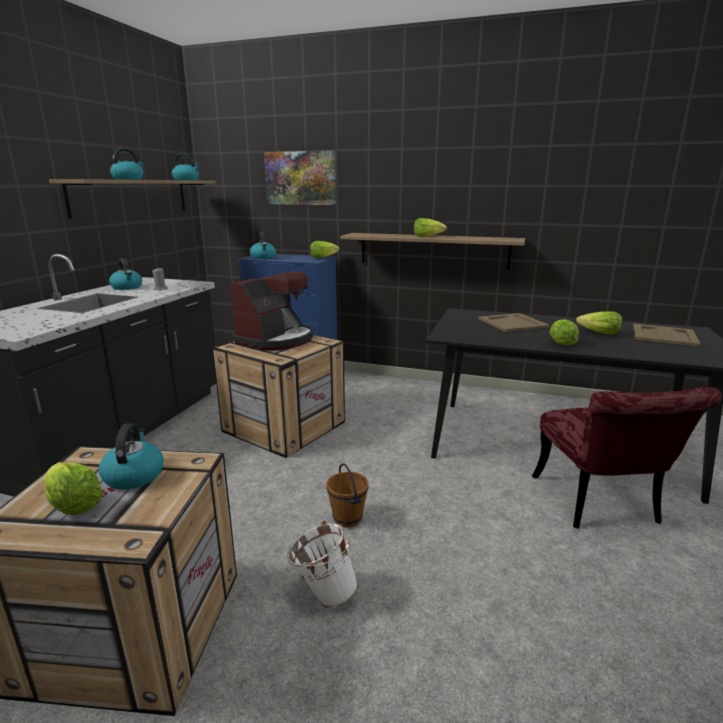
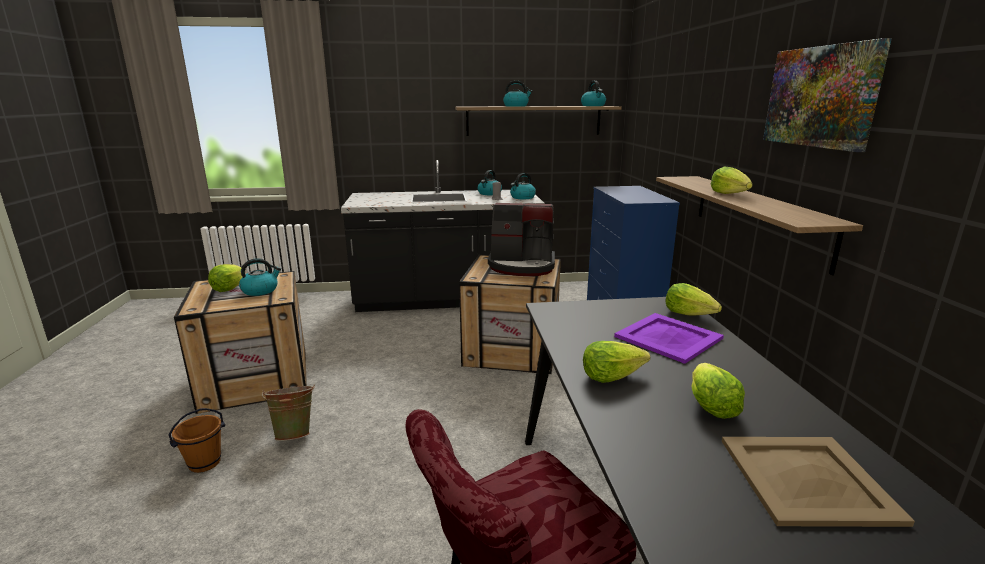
camera: 65 degrees right, 0 degrees up
(263, 257) = (613, 189): kettle -> kettle (522, 197)
(300, 178) = (675, 106): picture -> picture (821, 97)
(323, 257) = (660, 200): lettuce -> lettuce (689, 314)
(323, 594) = (295, 433): white bucket -> green bucket
(347, 518) = (389, 419): brown bucket -> brown bucket (204, 463)
(512, 323) = (669, 337): beige tray -> purple tray

